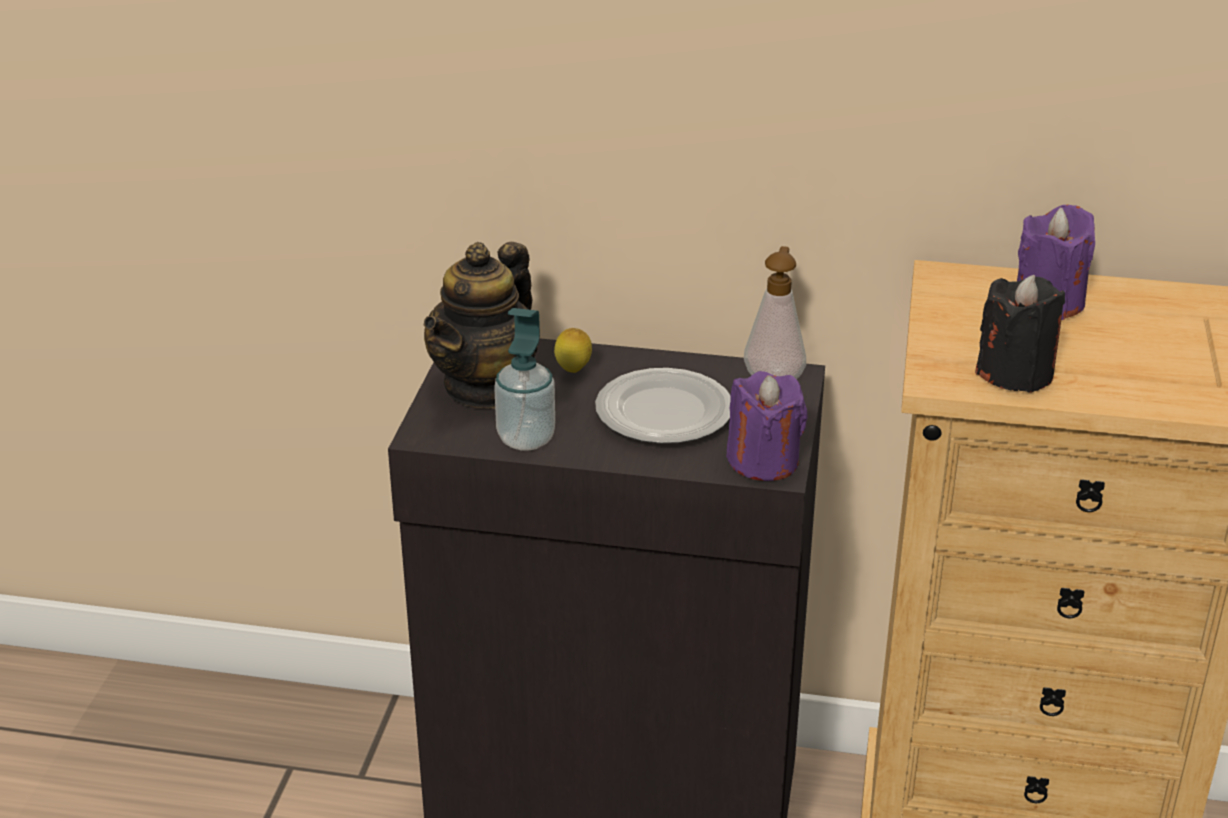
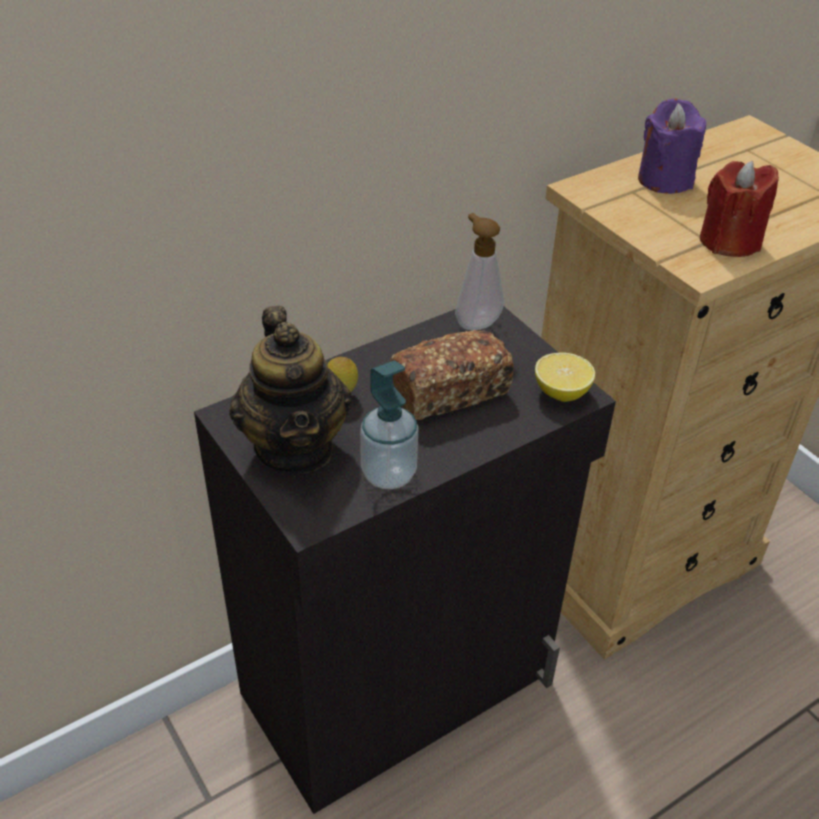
camera: 45 degrees left, 10 degrees up
(665, 413) = (450, 391): plate -> bread
(763, 461) = (561, 392): purple candle -> lemon
(1015, 373) = (729, 241): black candle -> red candle

